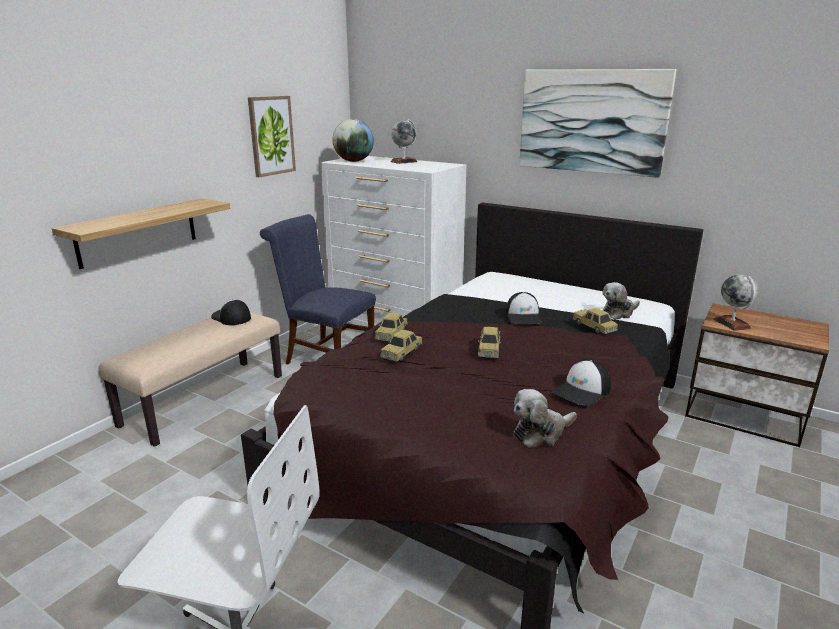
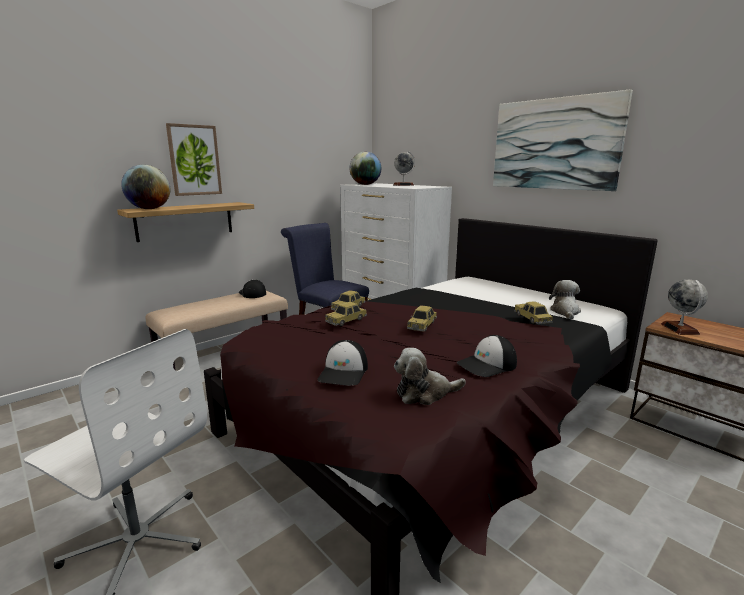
camera: 15 degrees right, 5 degrees down
(100, 224) = (149, 209): none -> globe
(271, 136) = (301, 161): picture -> picture (194, 160)
(524, 317) = (470, 306): cap -> cap (344, 372)
(618, 313) = (565, 312): plush toy -> plush toy turned 120 degrees clockwise

